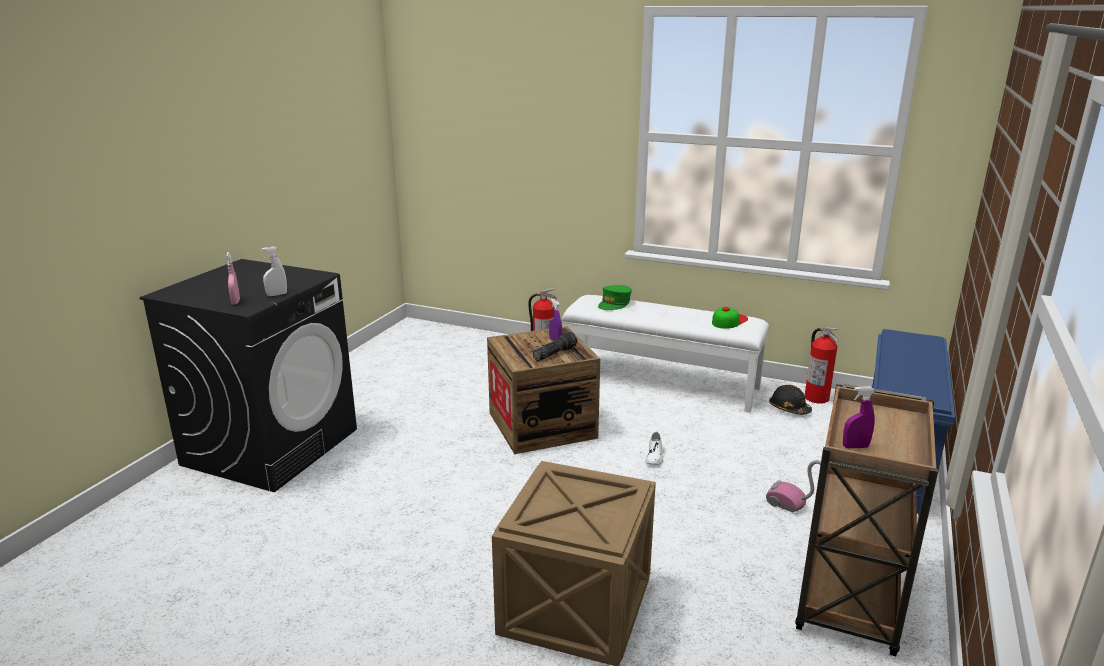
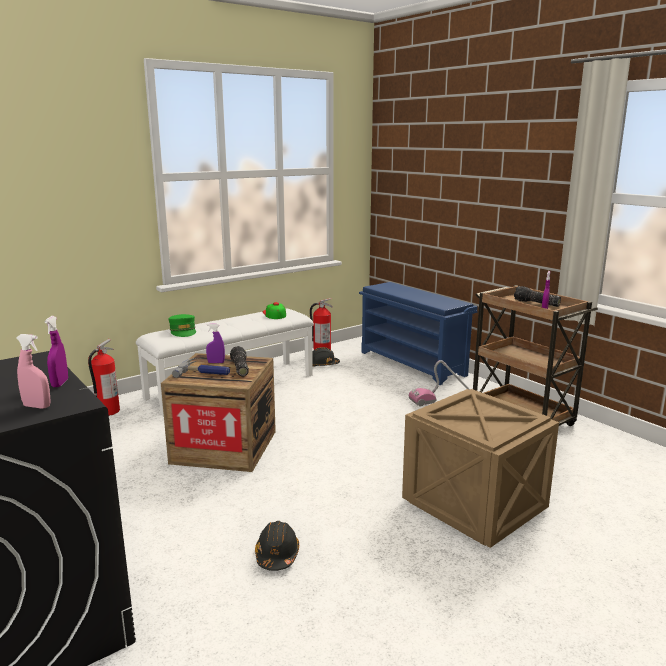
camera: 60 degrees left, 5 degrees down
(277, 294) = (60, 383): white spray bottle -> purple spray bottle
(402, 512) = (277, 555): none -> black hard hat
(528, 344) = (205, 372): none -> hammer
(654, 456) = (325, 420): white shoe -> none
(888, 435) = (535, 303): none -> flashlight

